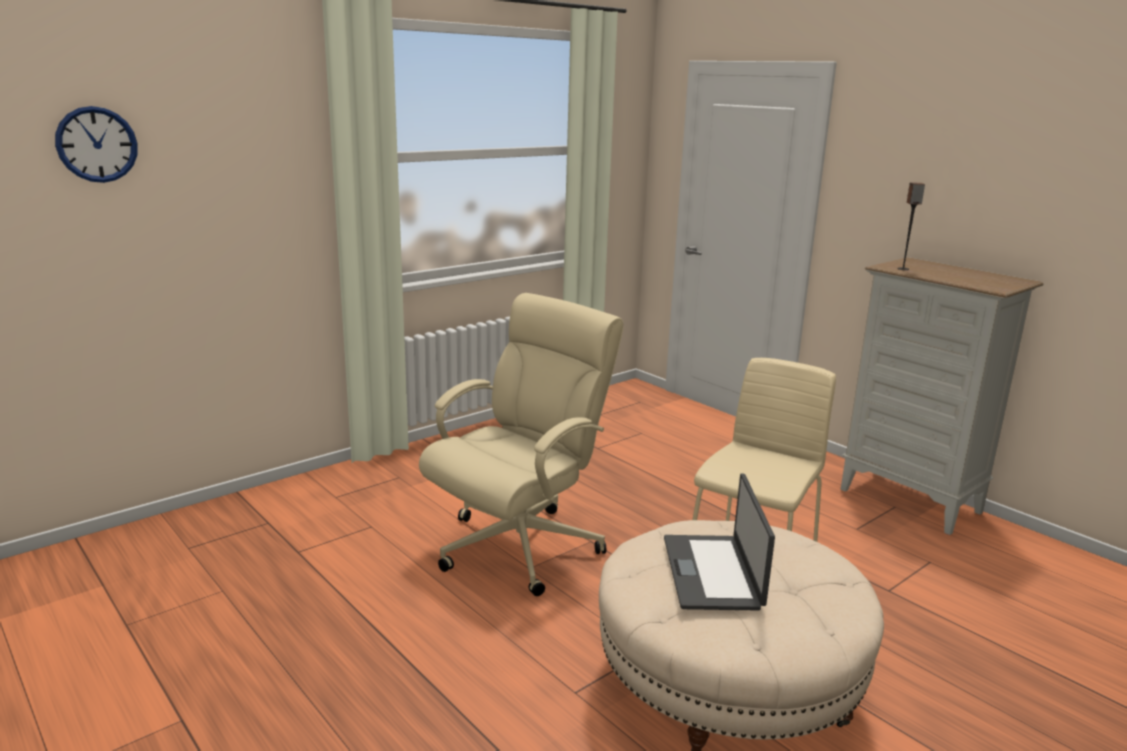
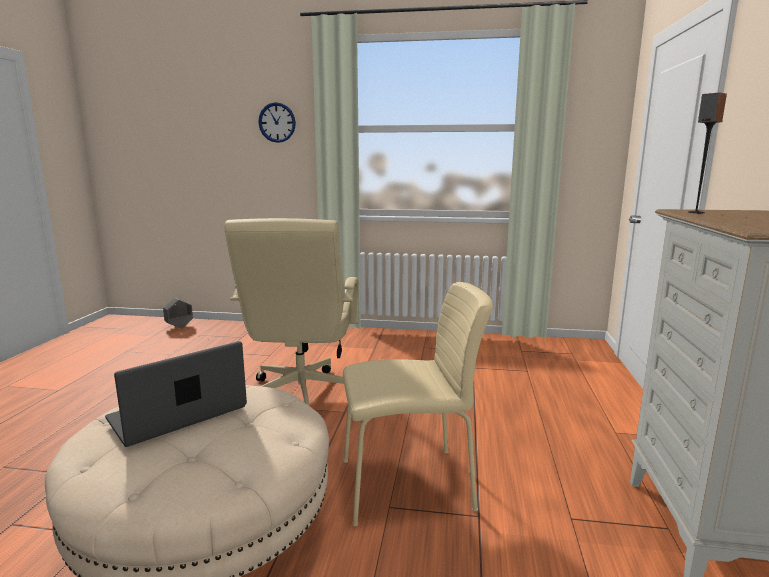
camera: 50 degrees right, 5 degrees down
(97, 144) = (201, 117): wall clock -> wall clock (277, 122)
(113, 553) = (179, 327): none -> grey planter
(518, 548) = (302, 395): beige office chair -> beige office chair turned 90 degrees clockwise

